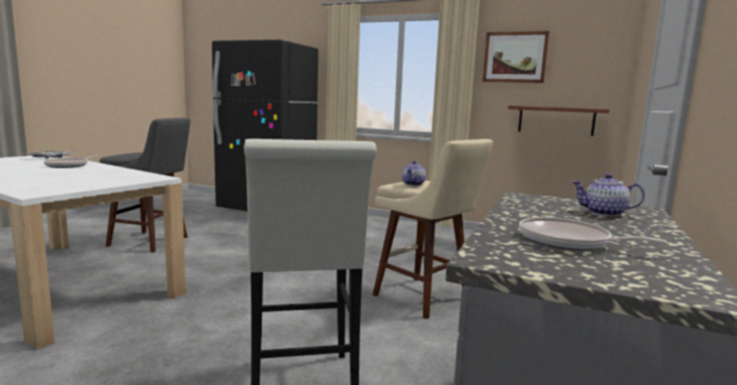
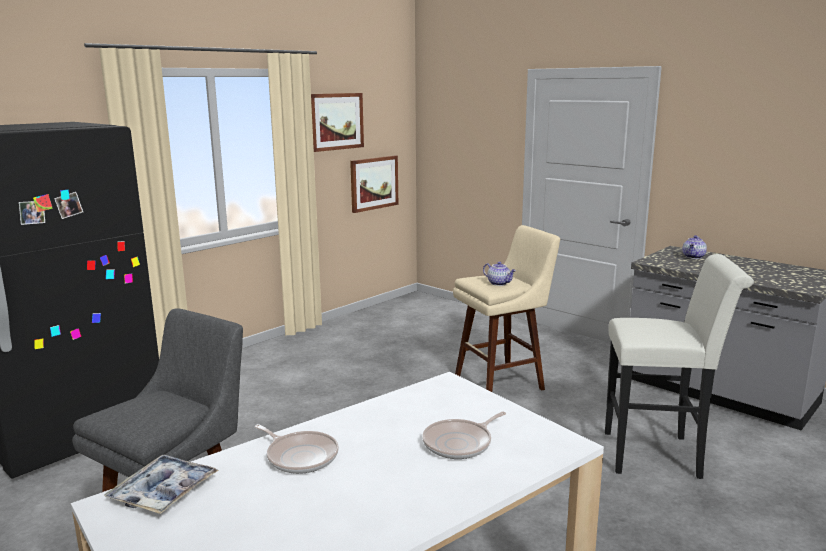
camera: 70 degrees left, 5 degrees up
(556, 120) = (374, 183): shelf -> picture
(568, 241) = (765, 273): frying pan -> frying pan (460, 443)

